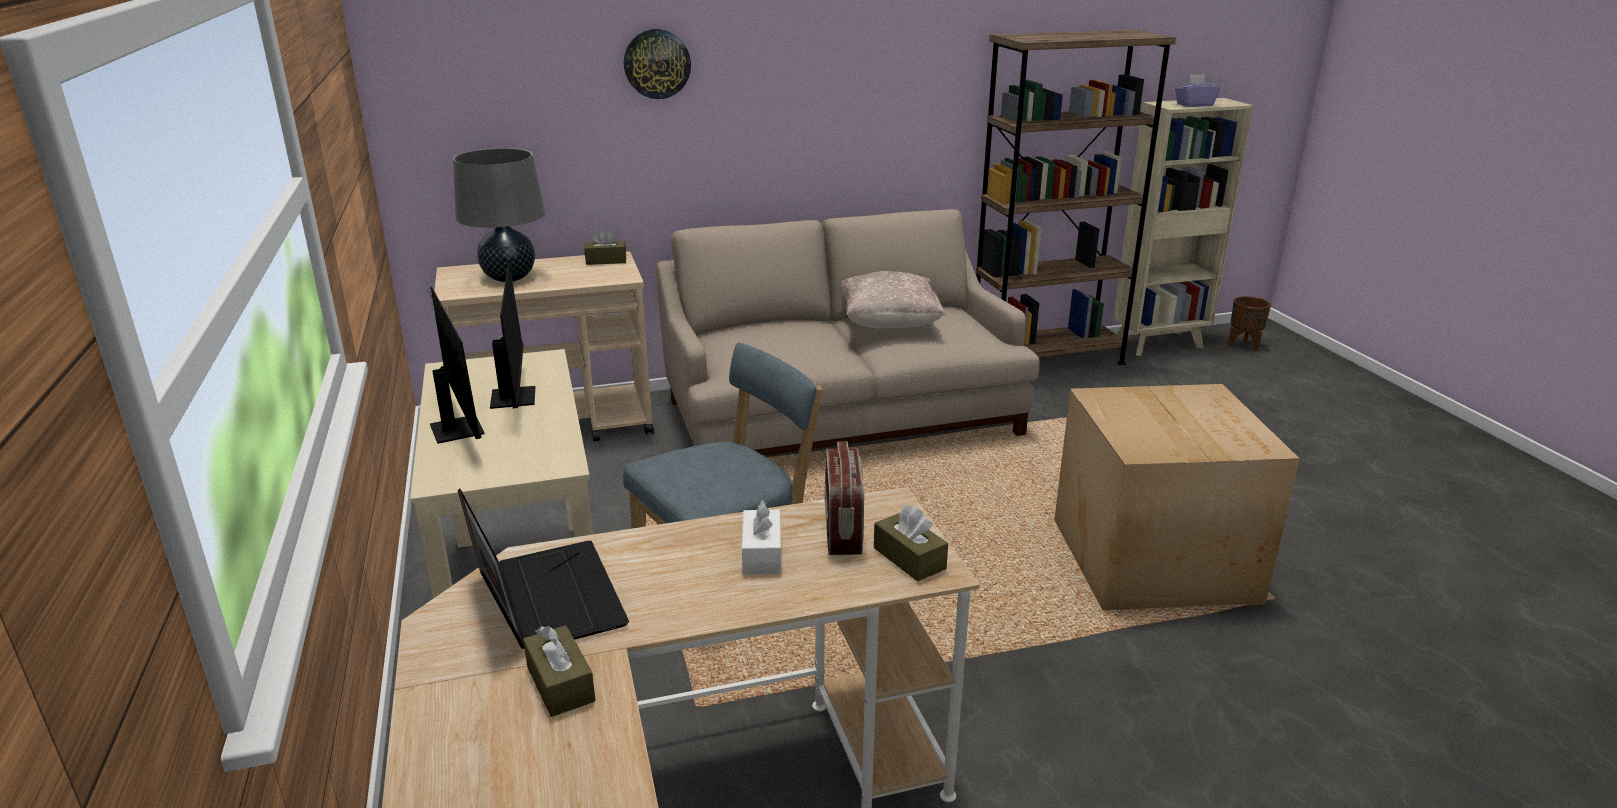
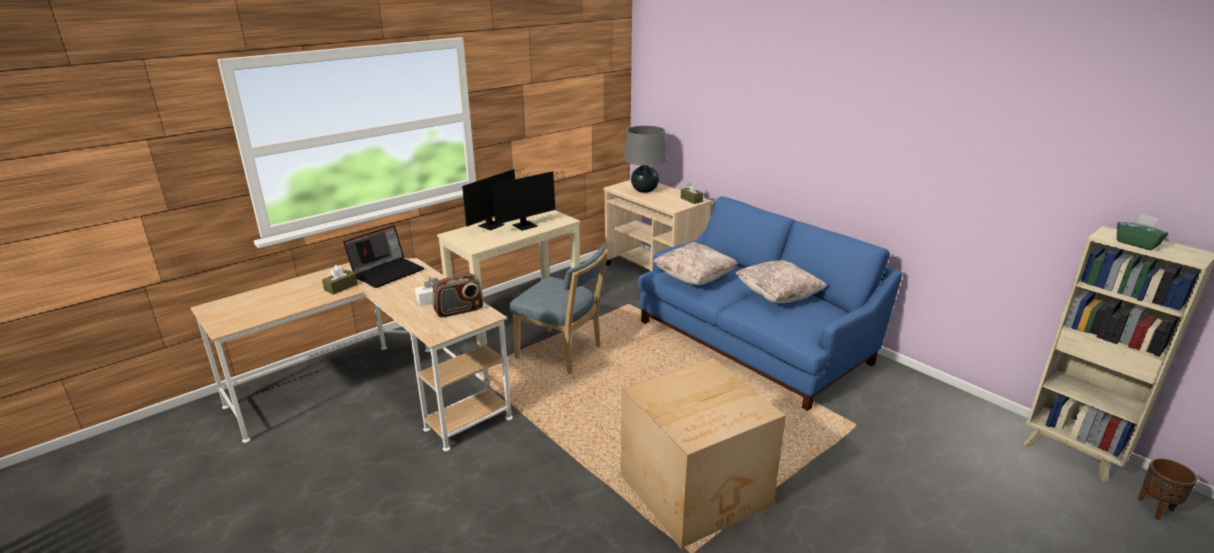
camera: 65 degrees right, 0 degrees up
(657, 64) = (741, 102): wall clock -> none
(780, 356) = (694, 278): none -> beige pillow
(839, 414) = (755, 340): beige sofa -> blue sofa
(909, 558) = (443, 328): brown tissue box -> none
(1046, 360) = (944, 400): brown bookcase -> none
(1194, 105) = (1137, 244): purple tissue box -> green tissue box

